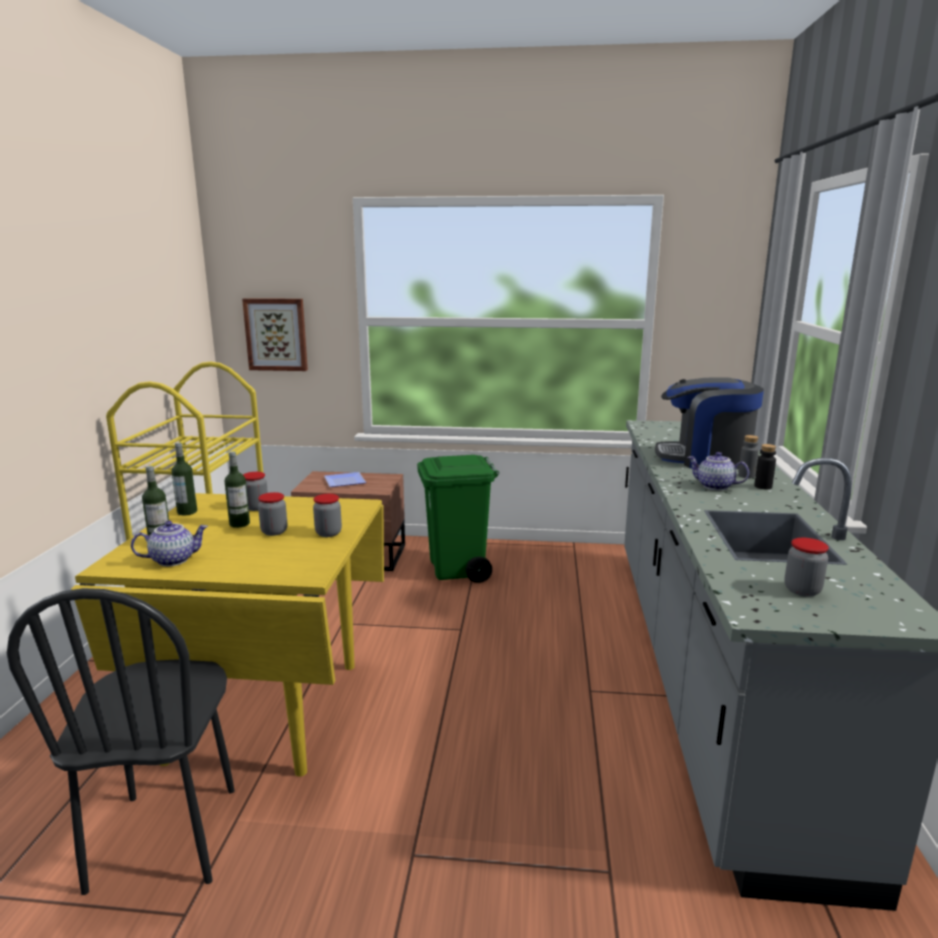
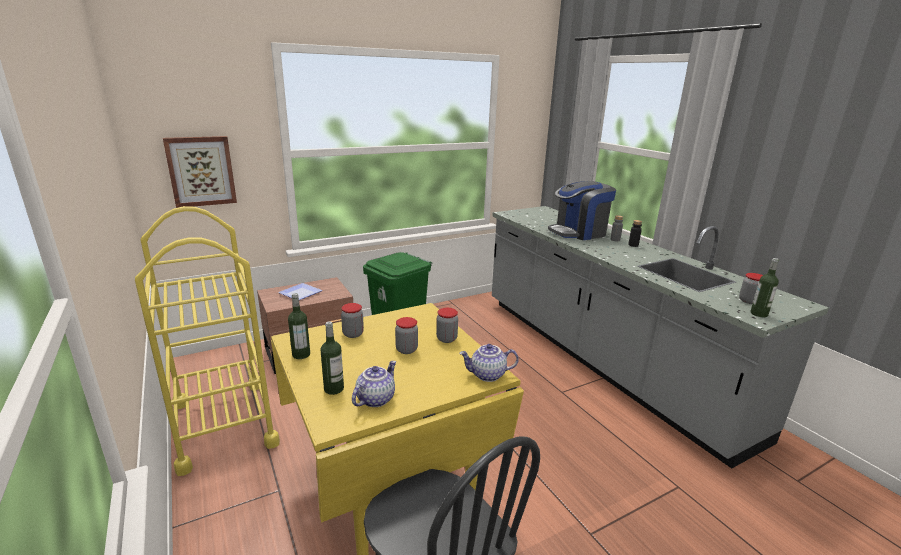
camera: 35 degrees left, 5 degrees up
(239, 524) = (367, 351): bottle -> bottle (759, 314)
(714, 486) = (614, 250): teapot -> teapot (487, 375)

